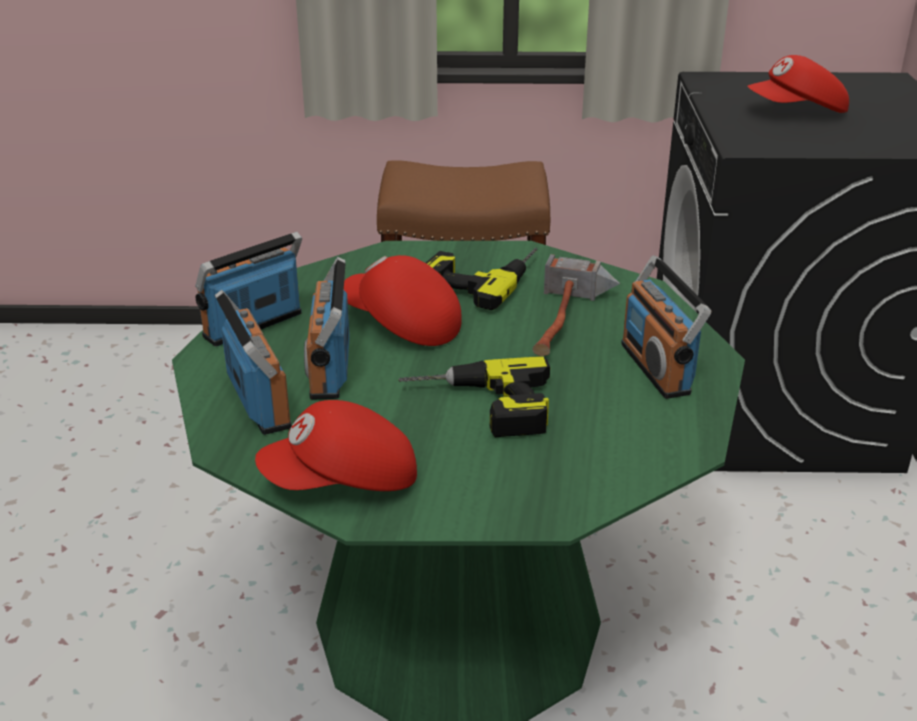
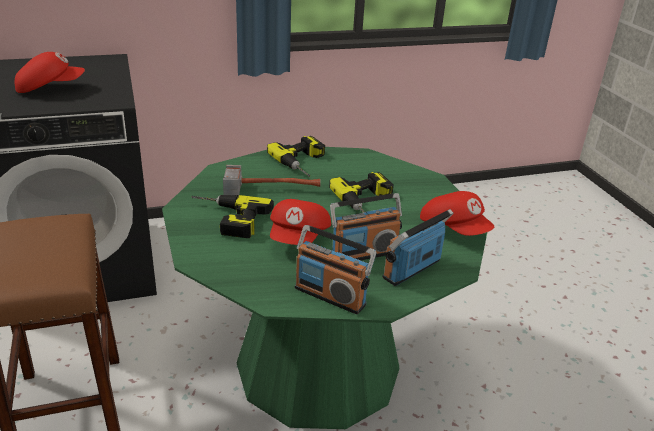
camera: 110 degrees left, 0 degrees up
(656, 368) = (305, 163): radio -> power drill
(797, 112) = (50, 88): red cap -> red cap turned 75 degrees counterclockwise

